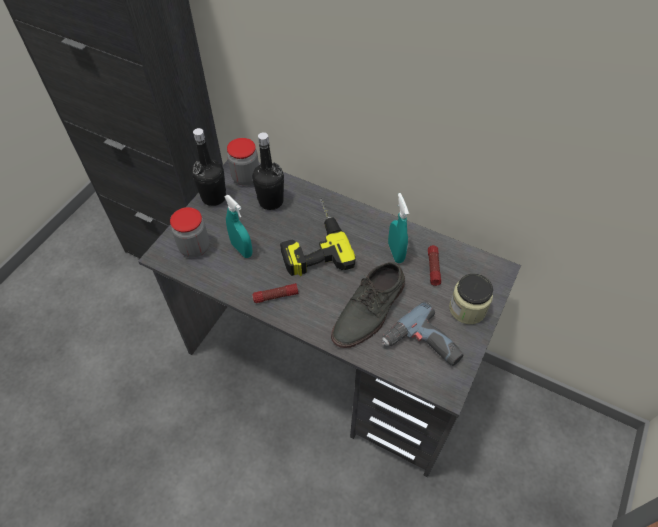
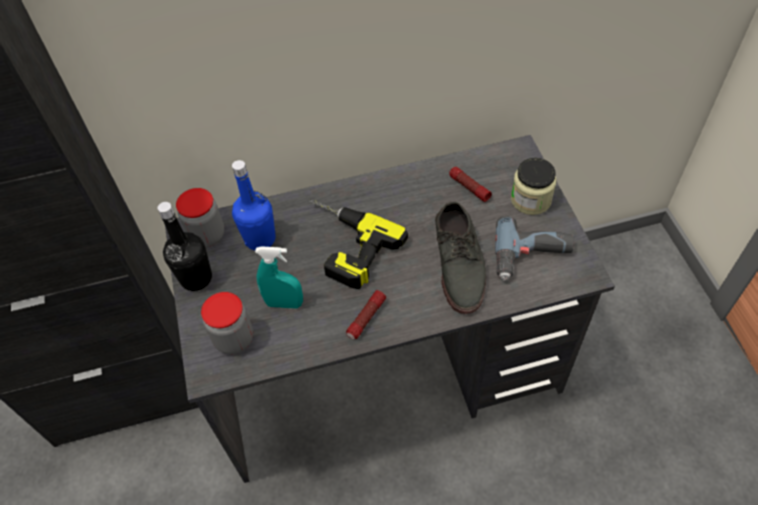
camera: 40 degrees left, 0 degrees up
(271, 201) = (260, 239): black bottle -> blue bottle
(395, 252) = (425, 198): turquoise spray bottle -> none

